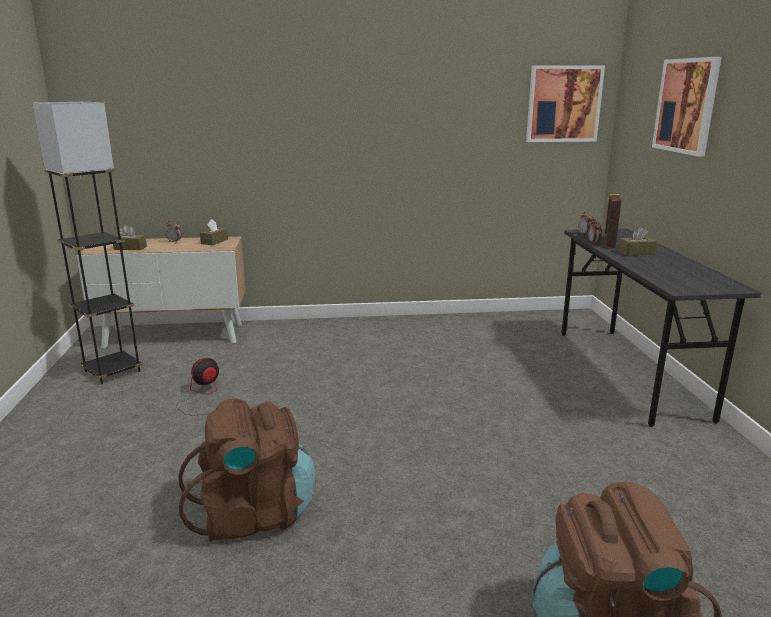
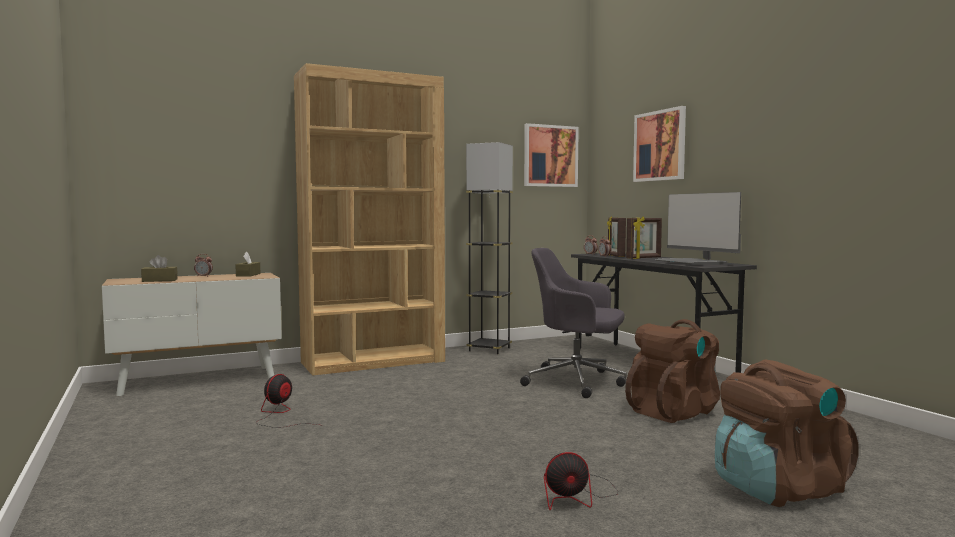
camera: 20 degrees left, 15 degrees down
(112, 371) = (151, 409): grey floor lamp -> grey floor lamp (489, 349)
(254, 514) = (420, 476): brown backpack -> brown backpack (674, 412)
(338, 329) = (373, 362): none -> brown bookcase
(375, 584) = (576, 496): none -> fan
(518, 392) = (577, 382): none -> grey office chair
(636, 252) = (644, 258): brown tissue box -> picture frame
(679, 275) = (692, 263): none -> monitor

